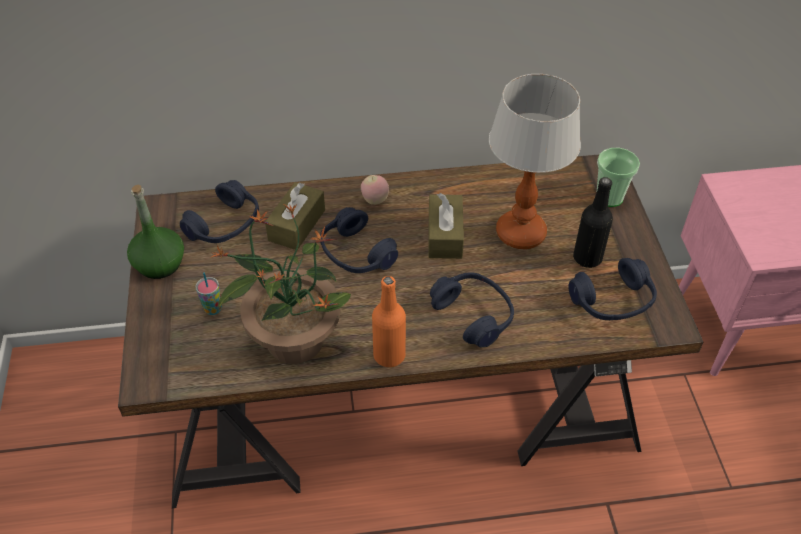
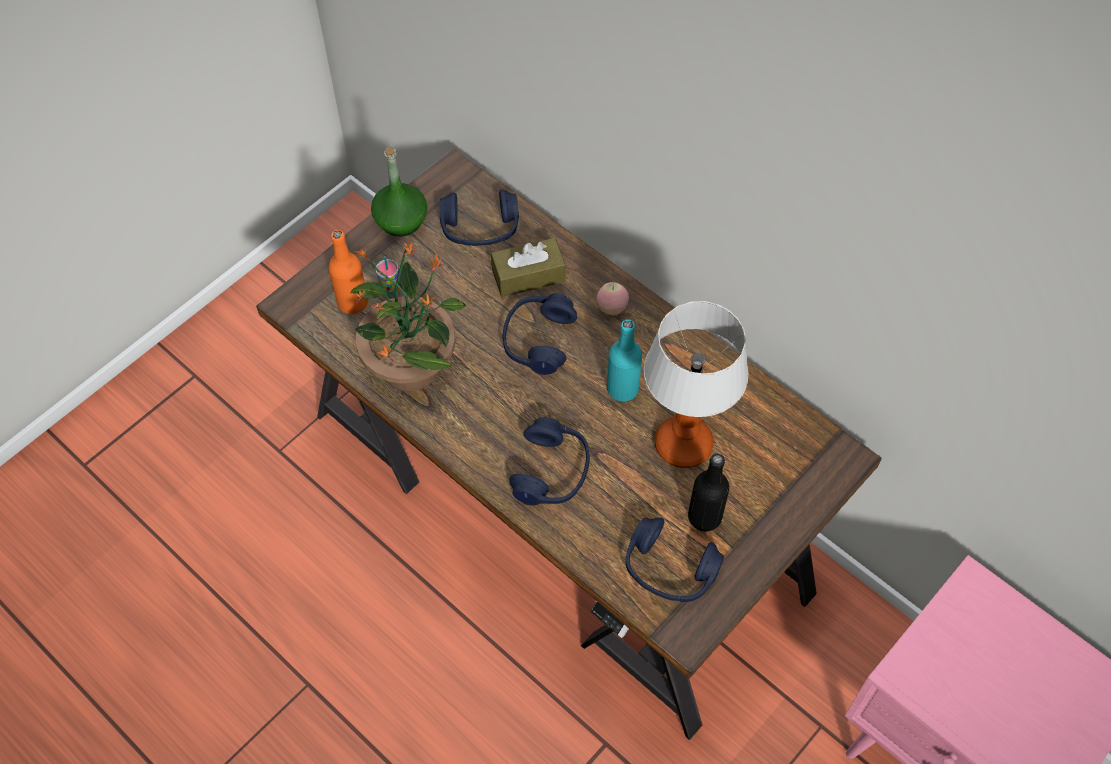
camera: 50 degrees right, 10 degrees up
(389, 355) = (454, 441): orange bottle -> orange bottle (353, 303)
(445, 235) = (622, 389): brown tissue box -> turquoise bottle
(609, 197) = (805, 487): cup -> none

